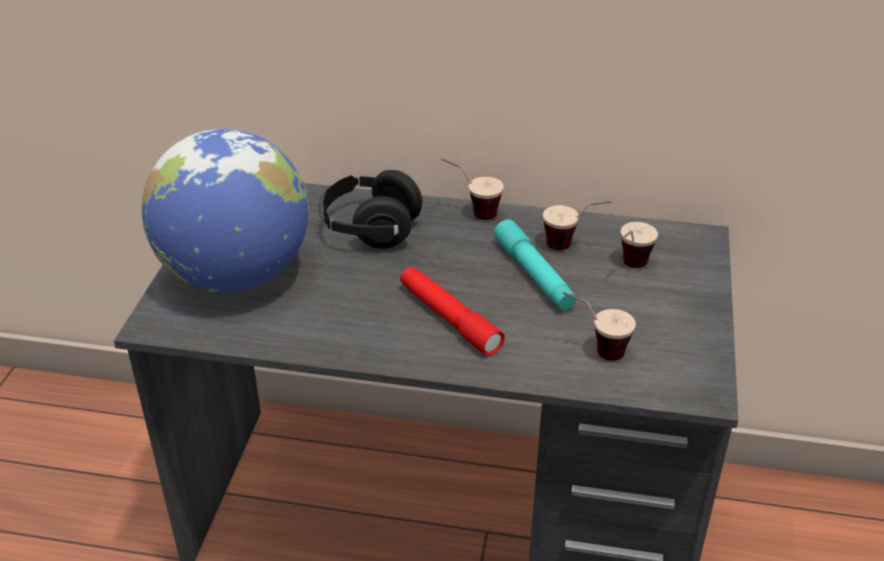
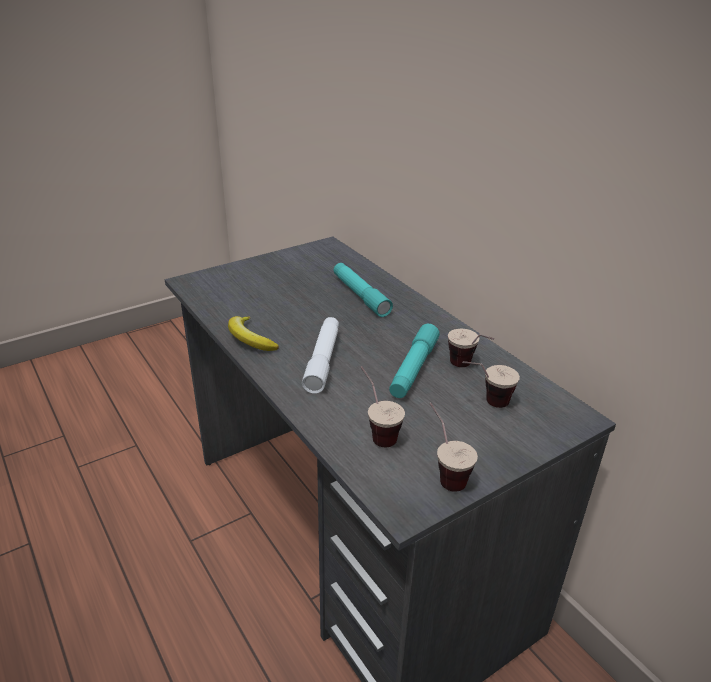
camera: 45 degrees right, 5 degrees down
(236, 275) = (259, 281): globe -> none
(345, 343) = (250, 339): none -> banana
(370, 229) = (360, 295): black headphones -> turquoise flashlight
(449, 318) = (323, 360): red flashlight -> white flashlight
(471, 212) = (434, 316): cup -> cup (444, 472)

